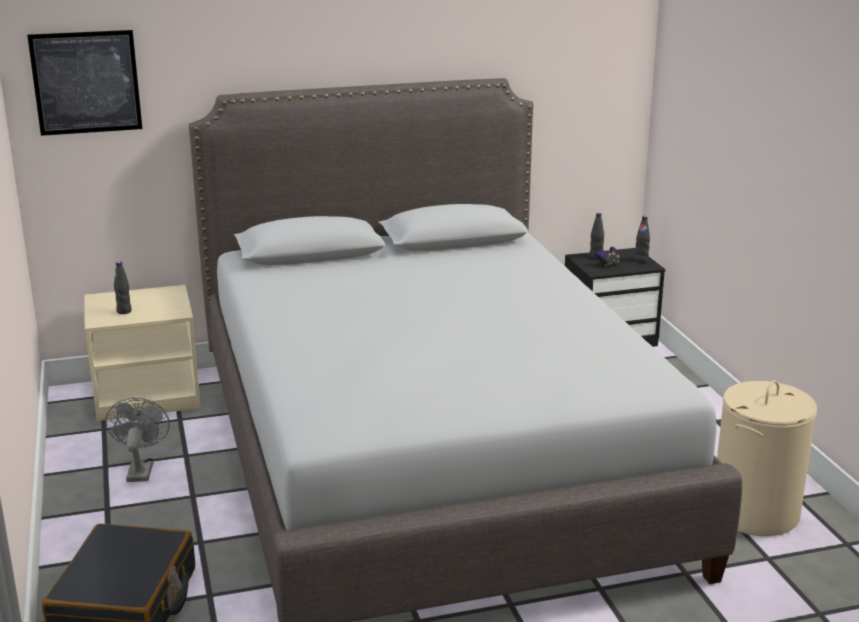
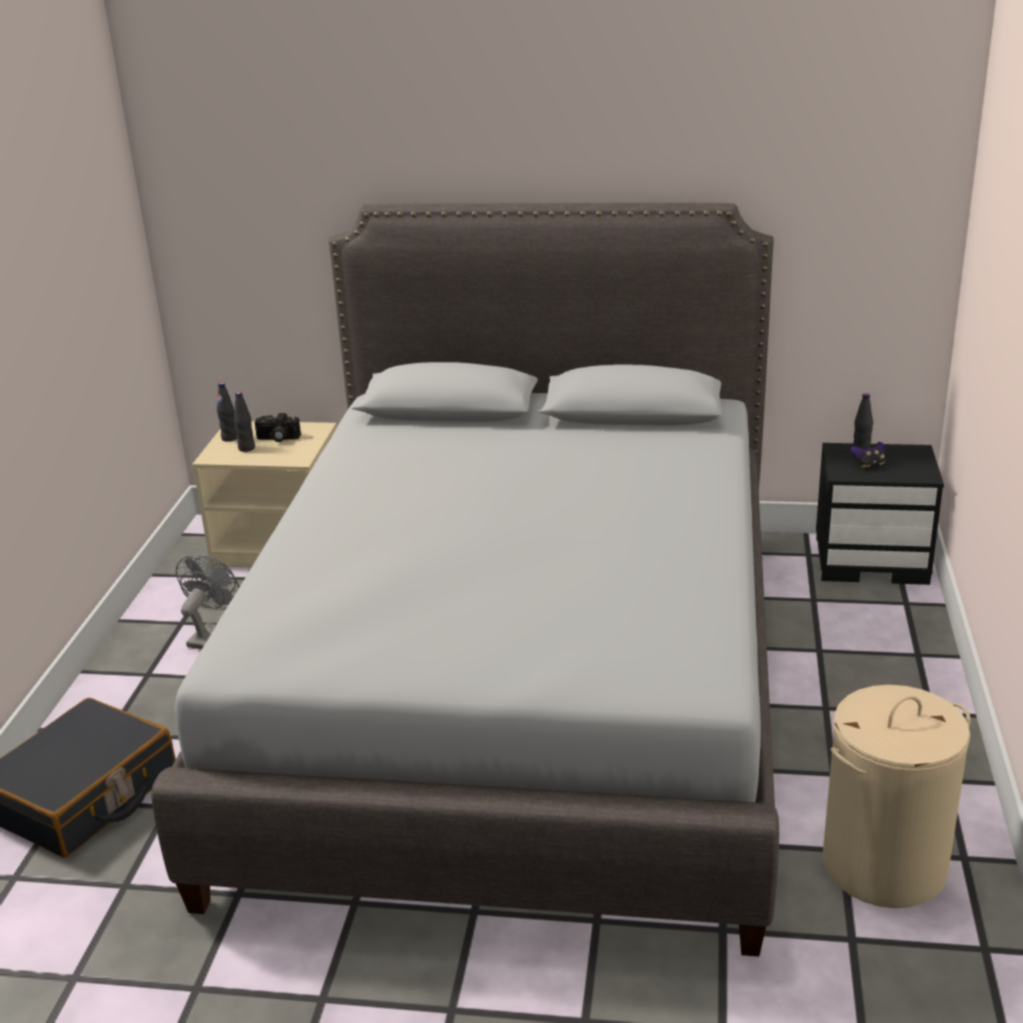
camera: 25 degrees right, 5 degrees up
(86, 82) = (222, 181): picture -> none
(145, 301) = (277, 439): none -> camera
(641, 260) = (919, 466): black bottle -> black bottle (229, 438)

